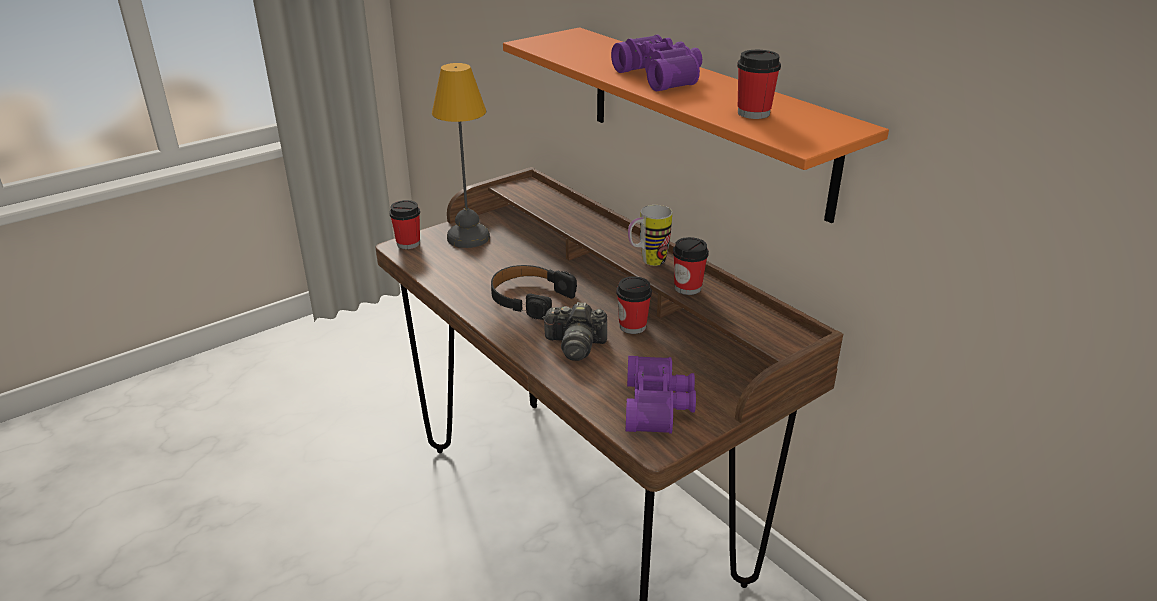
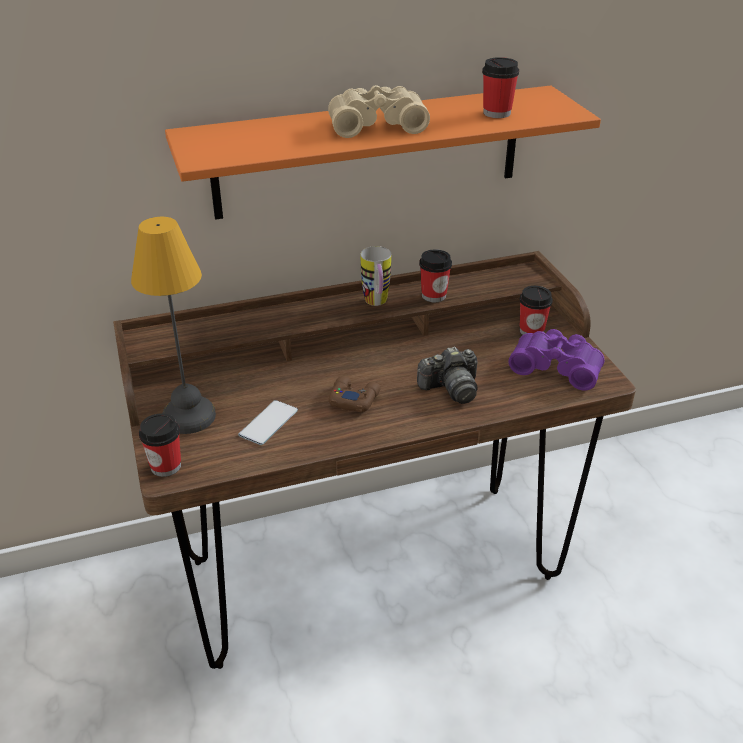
camera: 70 degrees left, 5 degrees up
(476, 269) = (268, 423): none -> phone
(530, 299) = (354, 399): black headphones -> brown game controller
(575, 345) = (451, 389): camera -> camera turned 45 degrees clockwise
(632, 326) = (435, 351): cup -> cup (531, 331)
(662, 76) = (376, 124): purple binoculars -> beige binoculars

